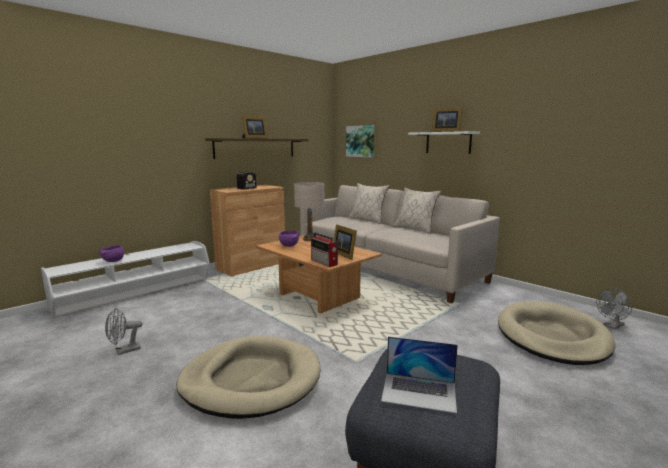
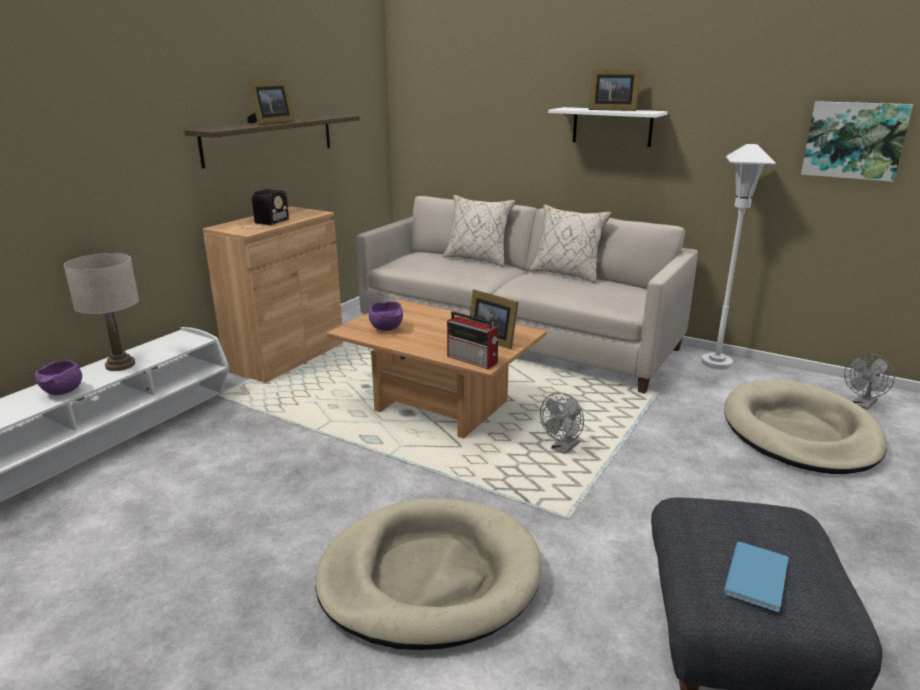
camera: 15 degrees left, 10 degrees up
(124, 351) = (174, 562): grey fan -> grey fan (562, 449)
(310, 239) = (409, 309): beige table lamp -> beige table lamp (120, 365)
(360, 141) = (446, 115): picture -> picture (854, 140)
(419, 392) = (759, 576): laptop -> blue book
(512, 292) = (716, 363): none -> white floor lamp

